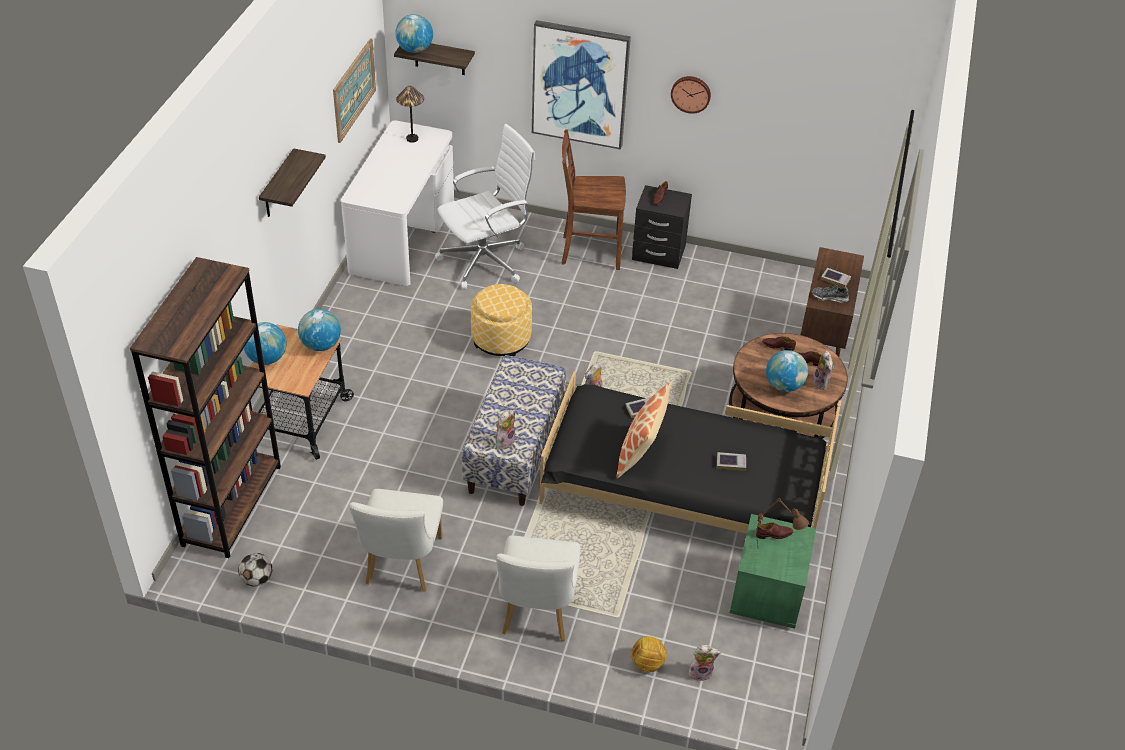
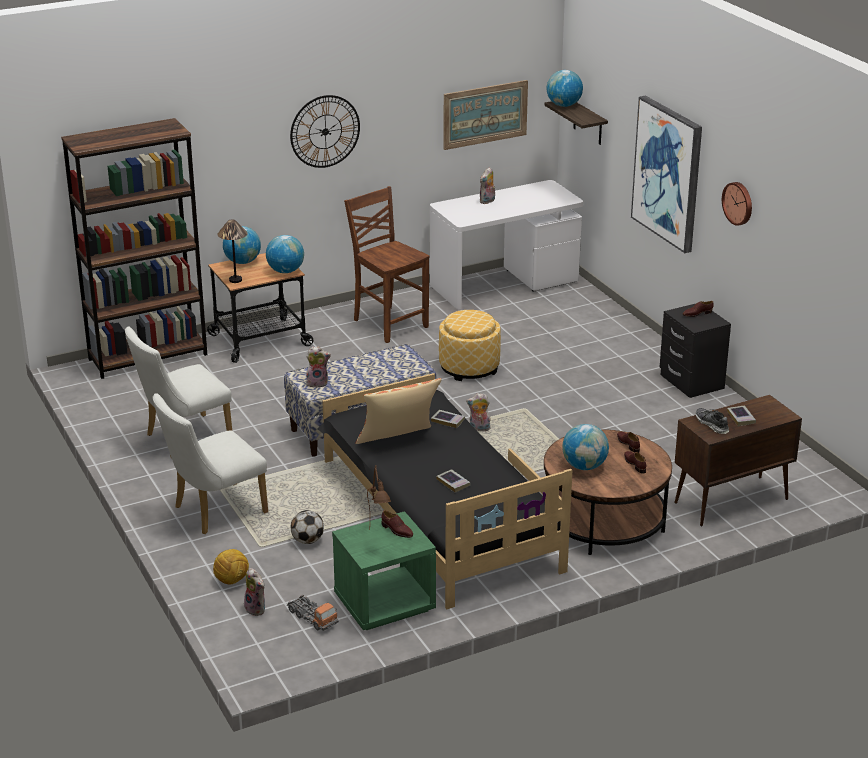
camera: 50 degrees right, 15 degrees down
(257, 579) = (97, 397): football -> football (307, 541)
(278, 185) = (325, 131): shelf -> wall clock
(412, 139) = (544, 194): table lamp -> table lamp (235, 280)
(486, 261) = (541, 323): white office chair -> none
(589, 251) = (634, 354): brown chair -> brown chair (389, 323)
(744, 646) = (312, 618): none -> toy truck
(822, 383) = (620, 482): plush toy -> plush toy (487, 201)

